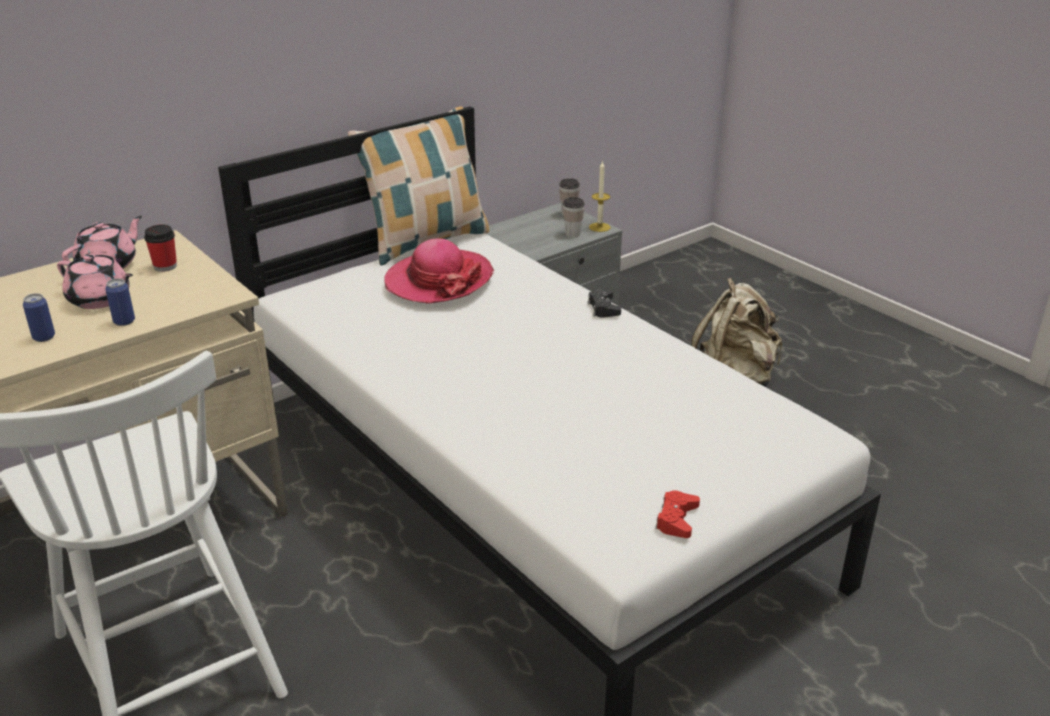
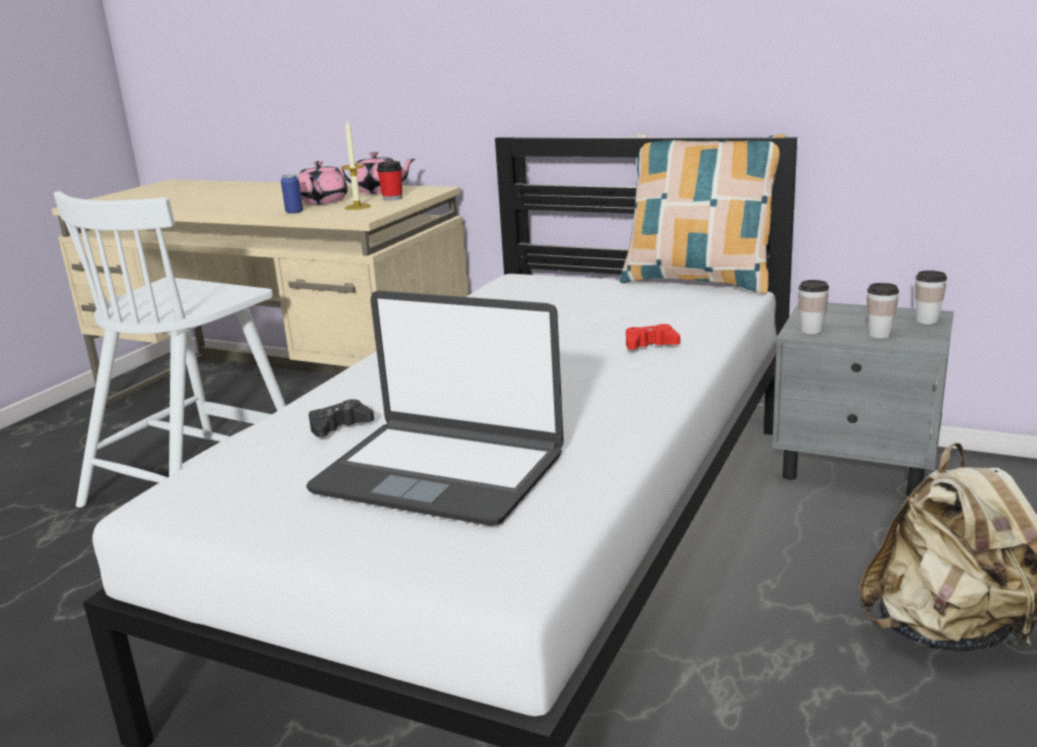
camera: 65 degrees right, 10 degrees down
(44, 337) = (256, 207): can -> none
(438, 280) = (617, 302): hat -> none
(538, 247) = (811, 330): none -> cup
(599, 227) = (926, 341): candle -> candle (357, 207)
(603, 308) = (677, 376): black game controller -> black game controller (339, 426)
(673, 427) = (441, 472): none -> laptop
(676, 520) = (239, 518): red game controller -> red game controller (650, 344)

